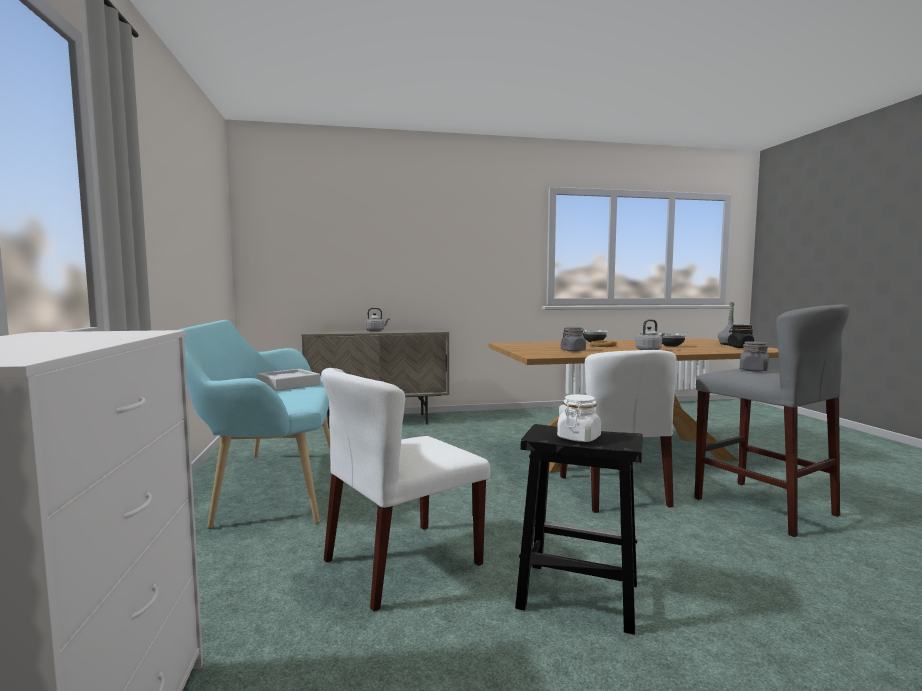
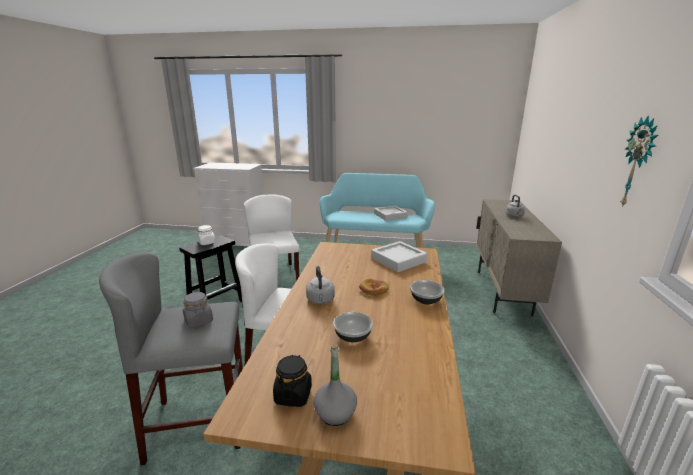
camera: 110 degrees right, 15 degrees up
(504, 252) = (639, 163): none -> wall clock
(535, 345) = (398, 260): none -> grey tray
(573, 350) = (348, 265): grey jar -> none

